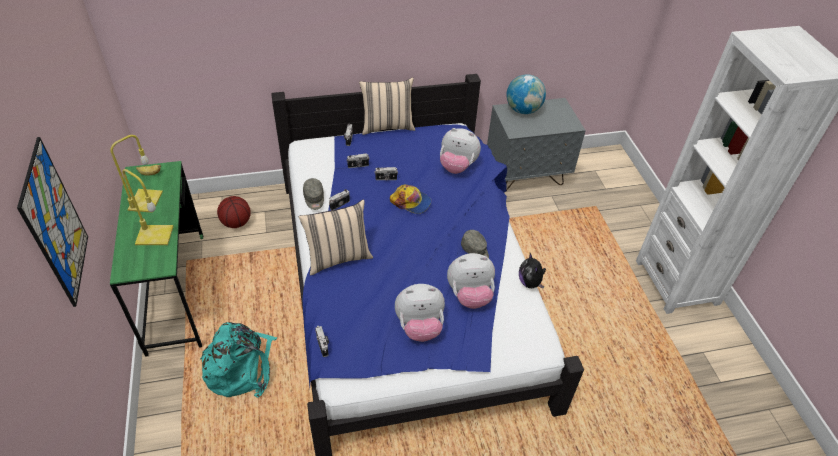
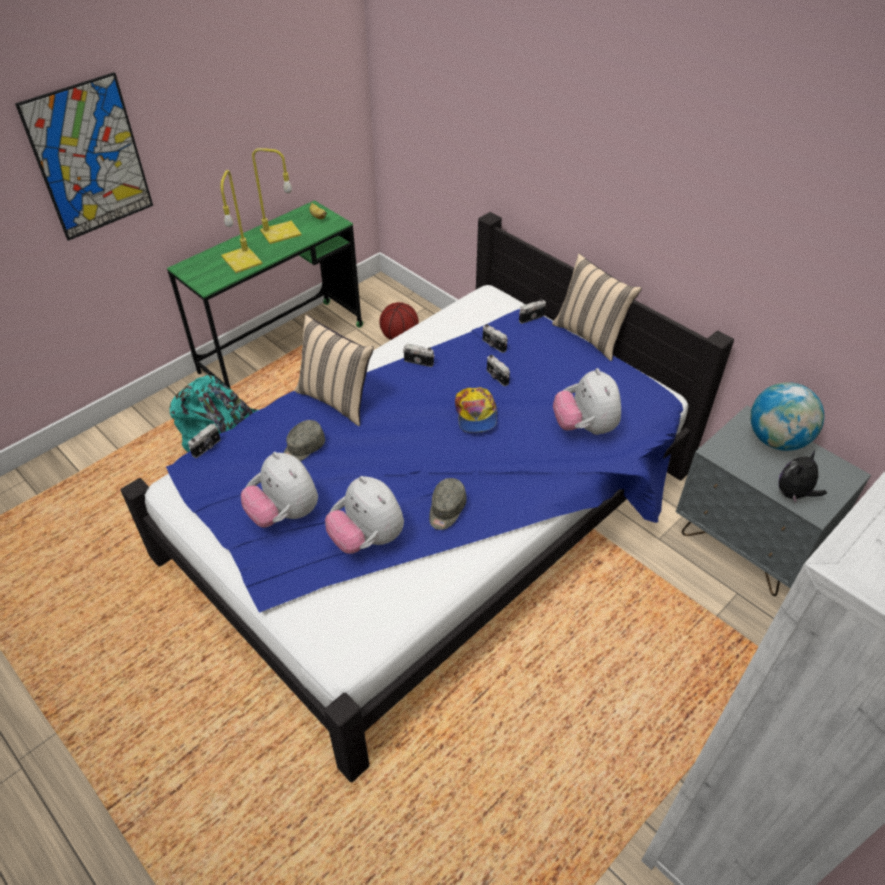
camera: 60 degrees right, 0 degrees up
(314, 198) = (409, 340): grey cap -> grey cap (303, 448)
(530, 283) = (445, 596): plush toy -> plush toy (794, 494)

